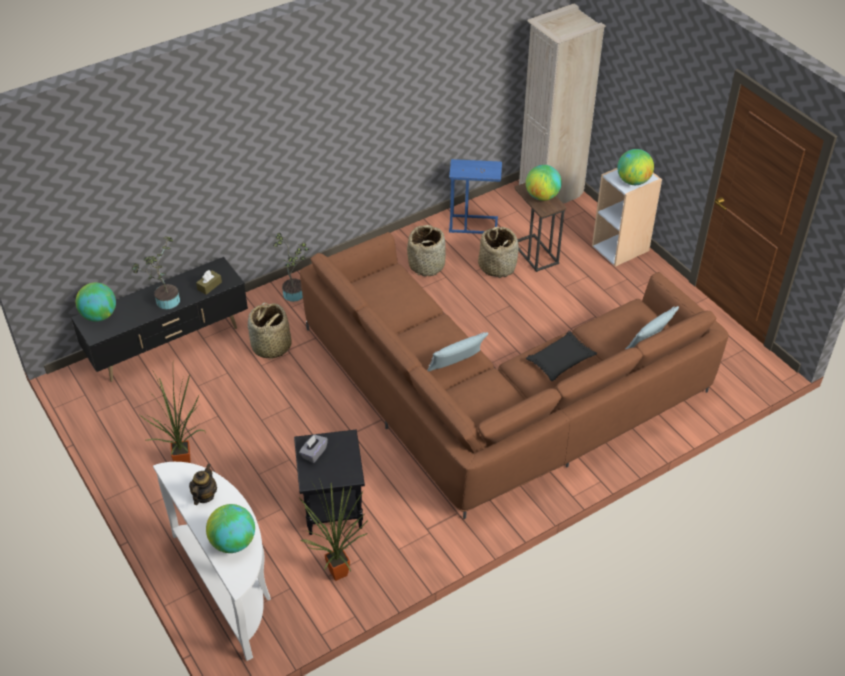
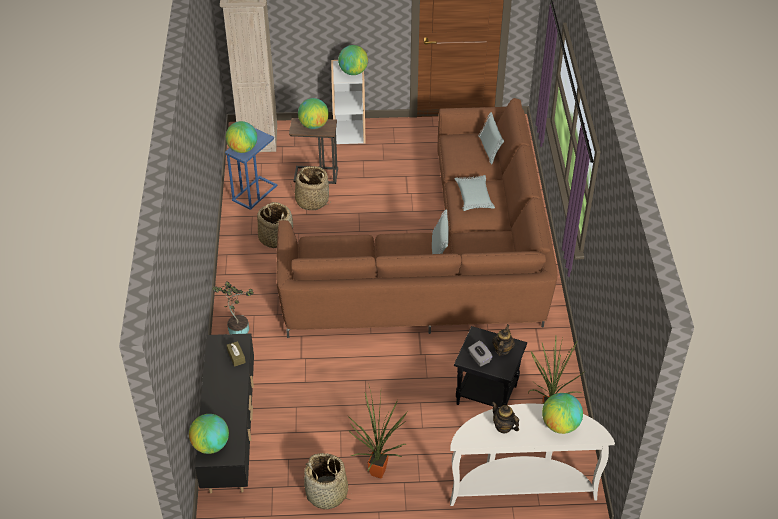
camera: 60 degrees left, 0 degrees up
(165, 301) = (230, 393): potted plant -> none
(271, 347) = (288, 367): basket -> basket (327, 494)
(338, 467) = (502, 350): none -> teapot
(465, 168) = (242, 149): none -> globe
(560, 359) = (474, 196): black pillow -> blue pillow

